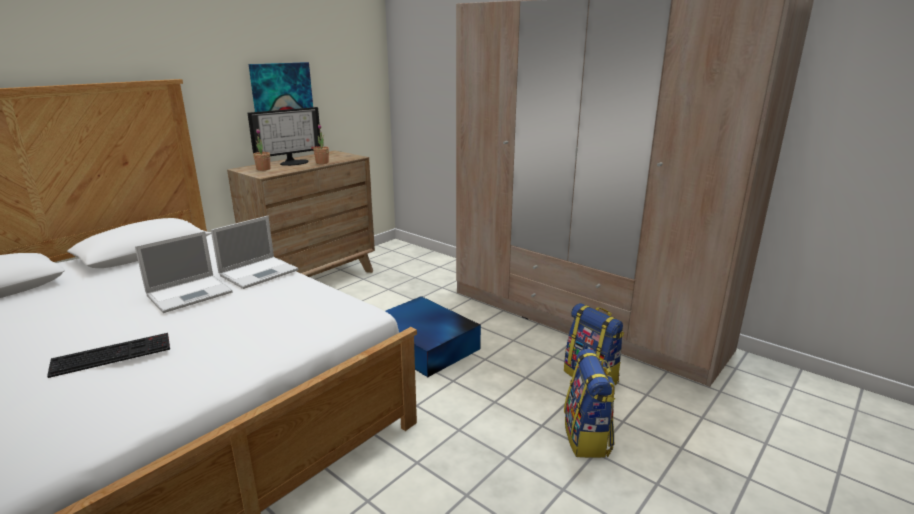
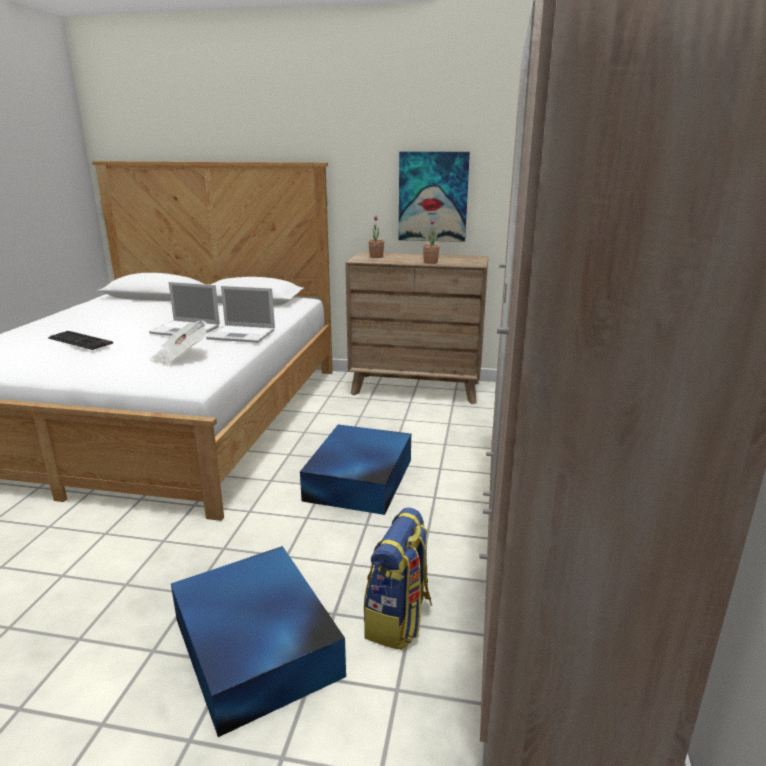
camera: 60 degrees right, 0 degrees up
(278, 308) = (180, 357): none -> newspaper
(293, 162) = (415, 257): monitor -> none
(587, 438) = (256, 649): backpack -> blue storage box

